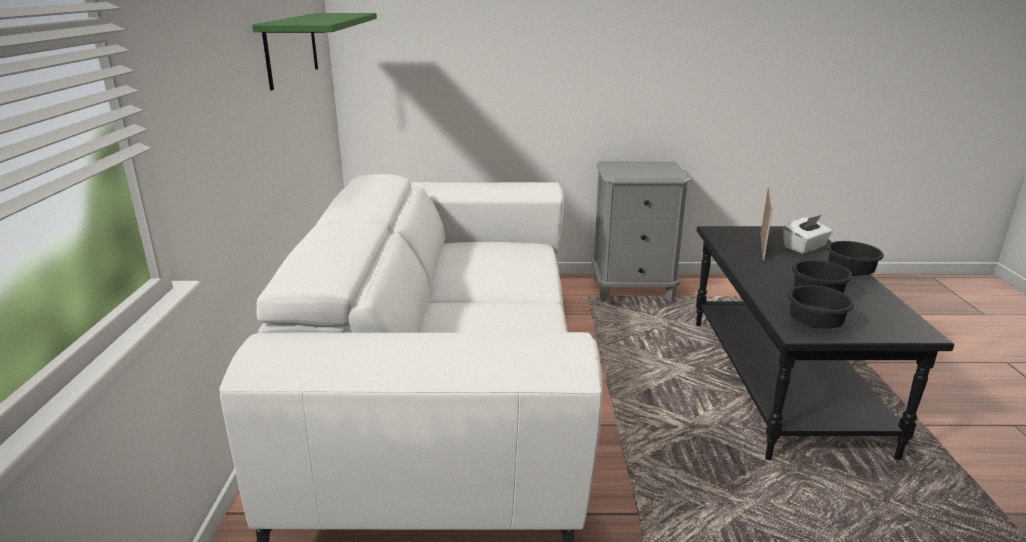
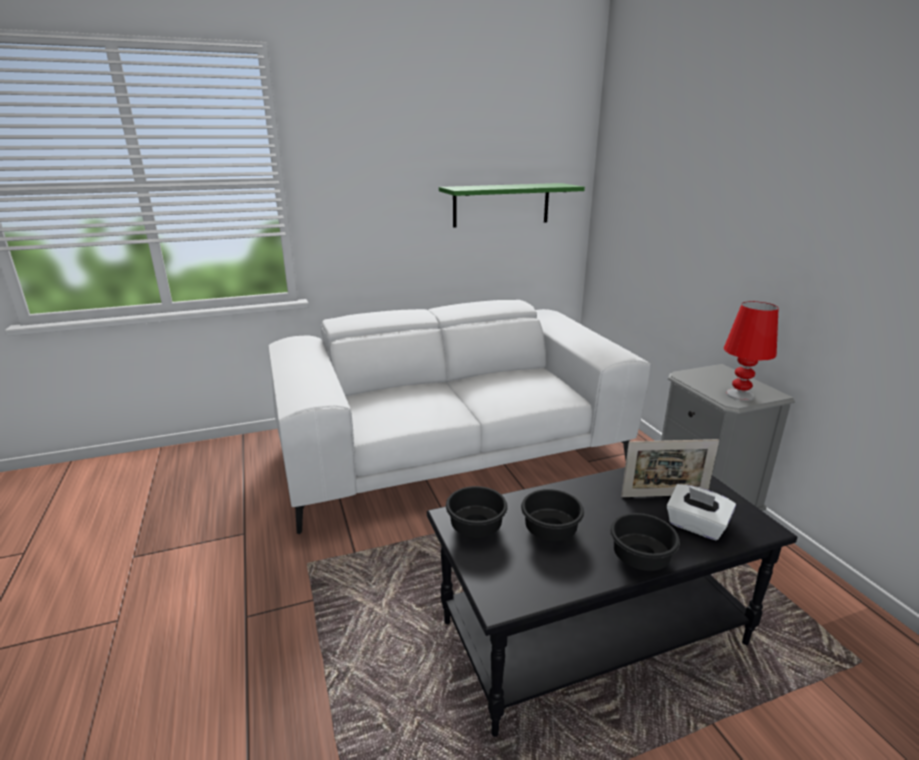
camera: 70 degrees right, 0 degrees up
(666, 171) = (740, 395): none -> red table lamp

